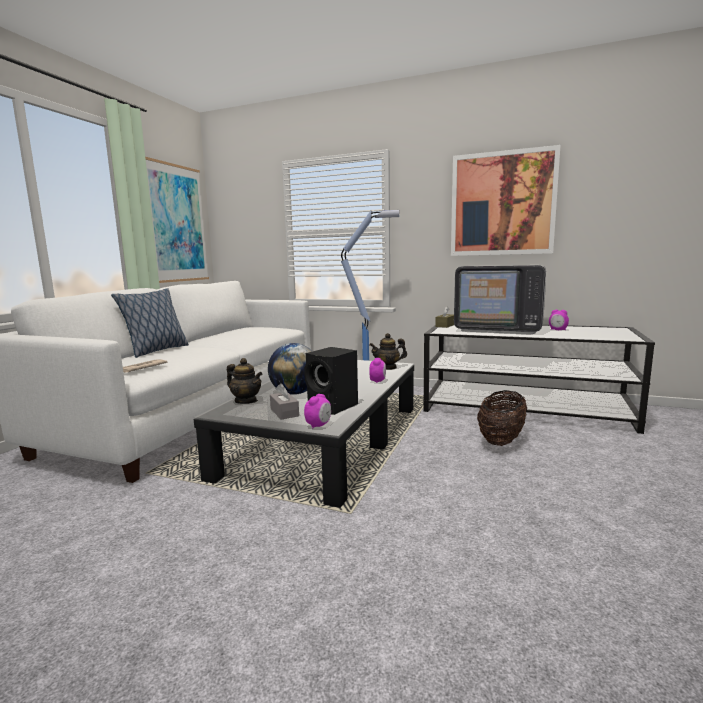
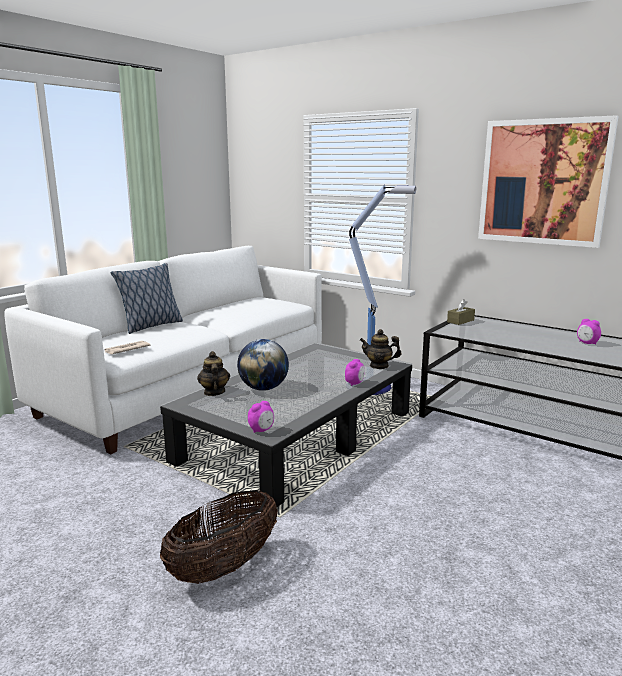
camera: 15 degrees right, 5 degrees up
(177, 224) = (192, 183): picture -> none
(246, 401) = (214, 392): teapot -> teapot turned 150 degrees counterclockwise
(284, 412) = (240, 410): grey tissue box -> none
(334, 407) = (289, 410): black speaker -> none
(498, 329) = (516, 334): television -> none
(501, 440) = (481, 464): basket -> basket (223, 567)

